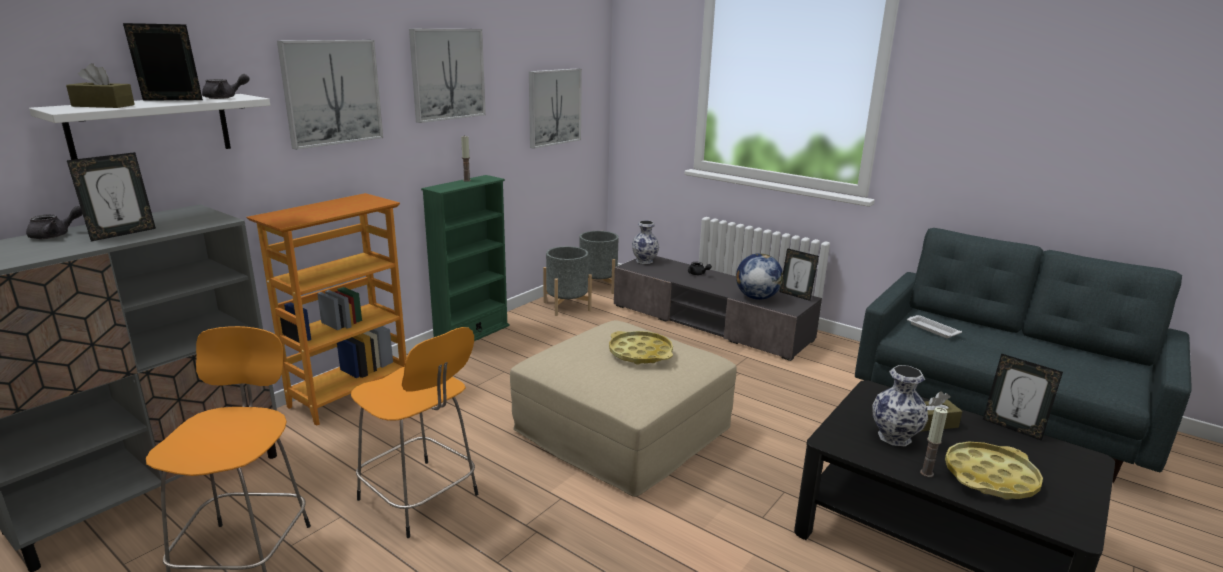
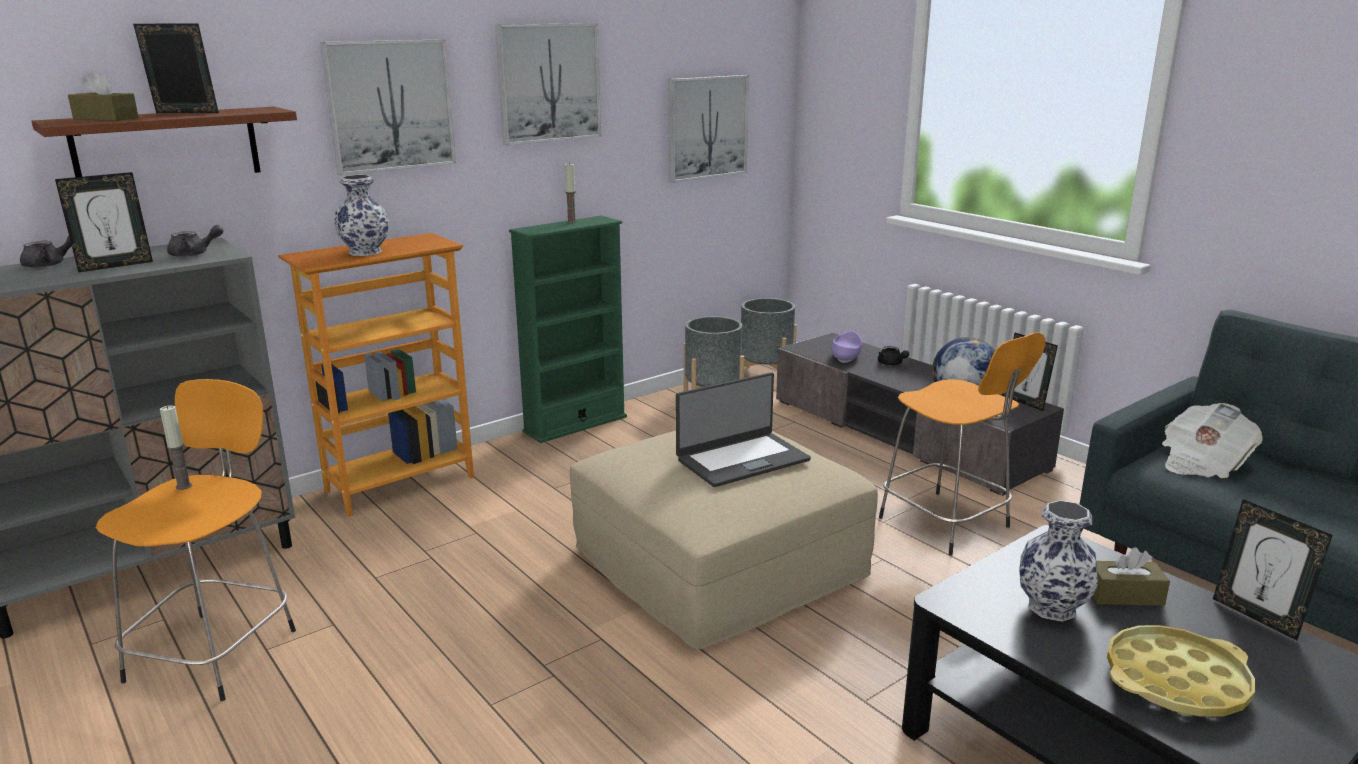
camera: 15 degrees right, 0 degrees up
(151, 129) = (167, 146): white shelf -> brown shelf
(225, 98) = (247, 110): grey teapot -> grey teapot (194, 254)
(420, 499) = (431, 617): orange stool -> orange stool (947, 524)
(640, 353) = (742, 459): yellow tray -> laptop
(645, 261) = (824, 342): vase -> vase (366, 252)
(664, 270) = (845, 356): none -> purple bowl
(927, 473) = (1074, 662): candle -> candle (184, 486)
(931, 329) = (1202, 463): white tray -> newspaper

